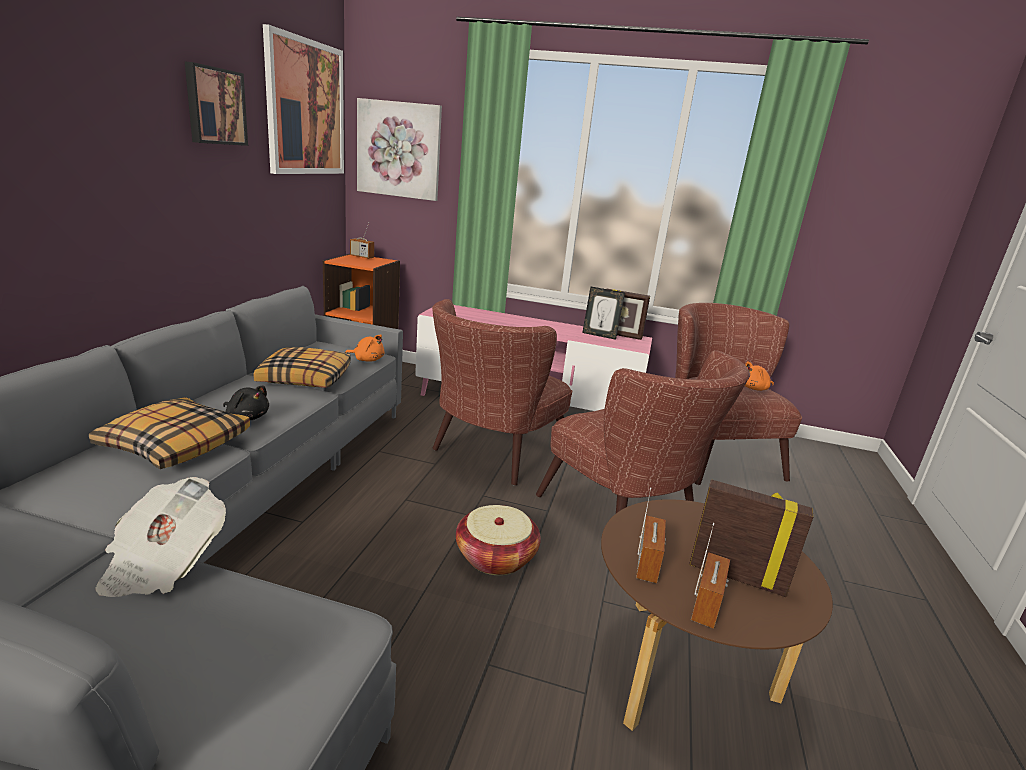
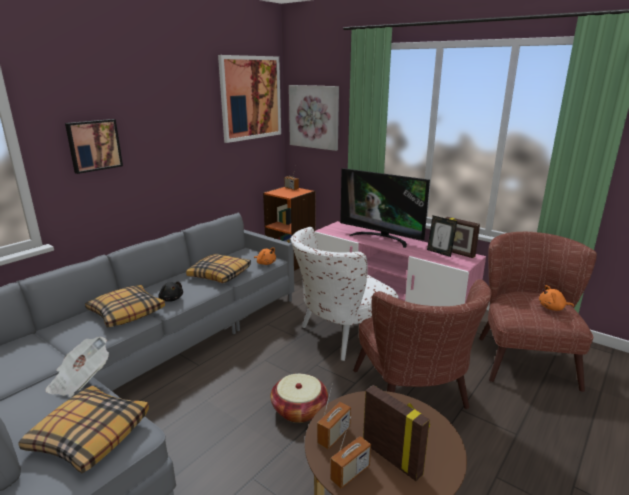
camera: 25 degrees right, 0 degrees up
(215, 106) = (184, 110): picture -> picture (94, 145)
(254, 650) = (89, 435): none -> pillow
(491, 455) = (340, 336): brown armchair -> white armchair
(516, 321) = (381, 238): none -> television

